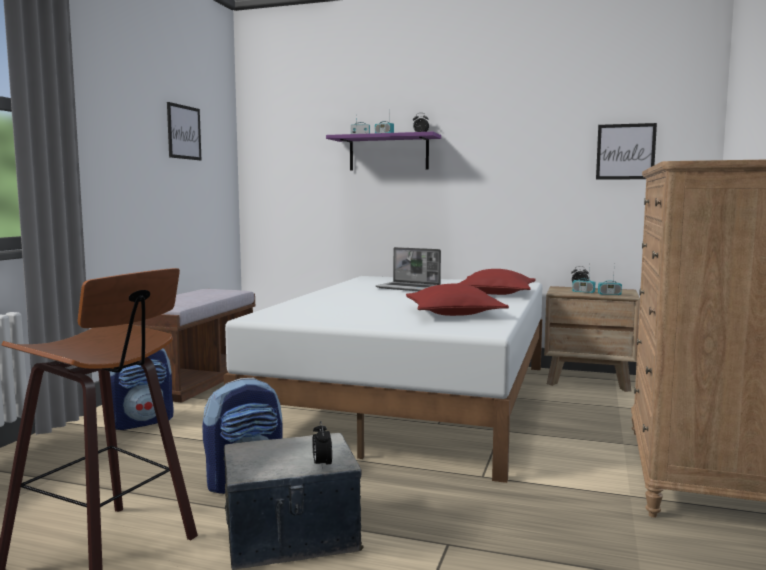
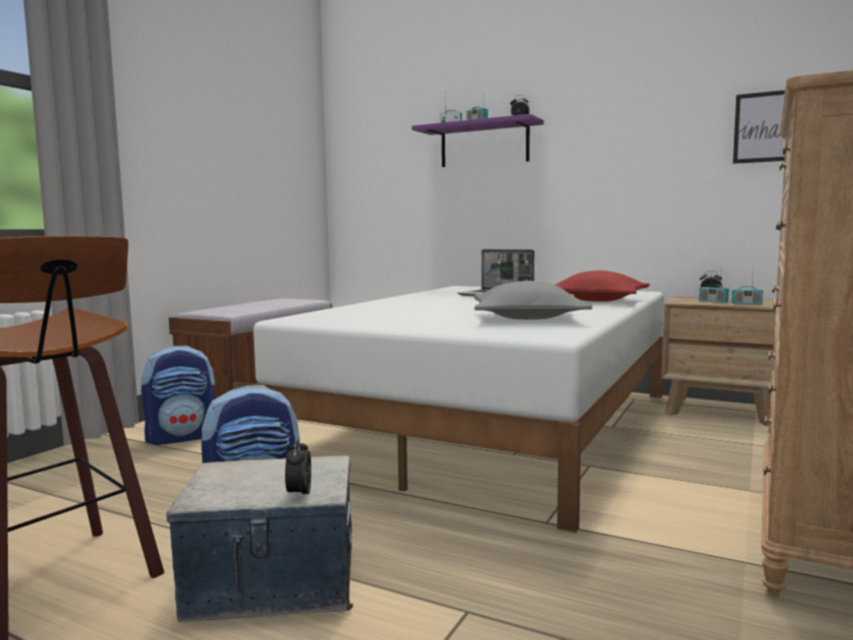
camera: 10 degrees right, 0 degrees up
(184, 132) = (257, 127): picture -> none
(454, 314) = (528, 318): red pillow -> grey pillow

